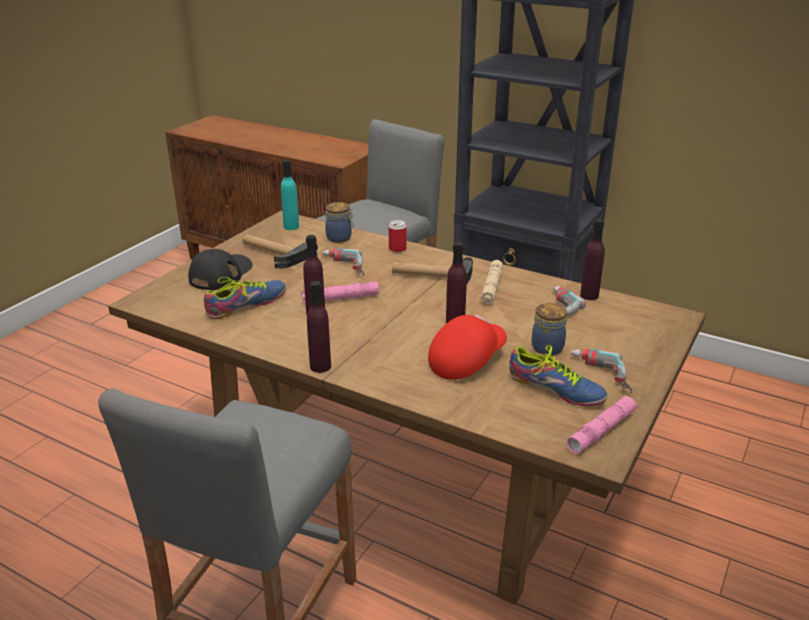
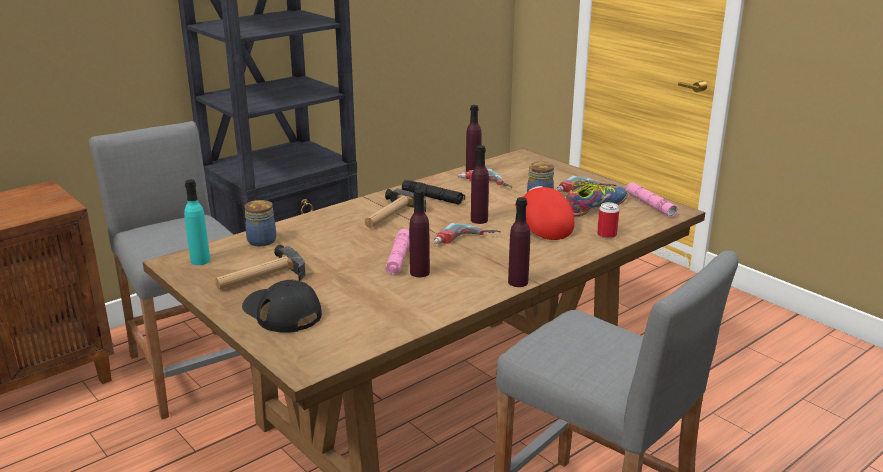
camera: 70 degrees left, 5 degrees down
(246, 304) = (371, 304): shoe -> none
(342, 267) = (332, 248): power drill -> power drill (466, 241)
(397, 249) = (320, 219): can -> can (606, 235)
(491, 288) = (432, 198): beige flashlight -> black flashlight

